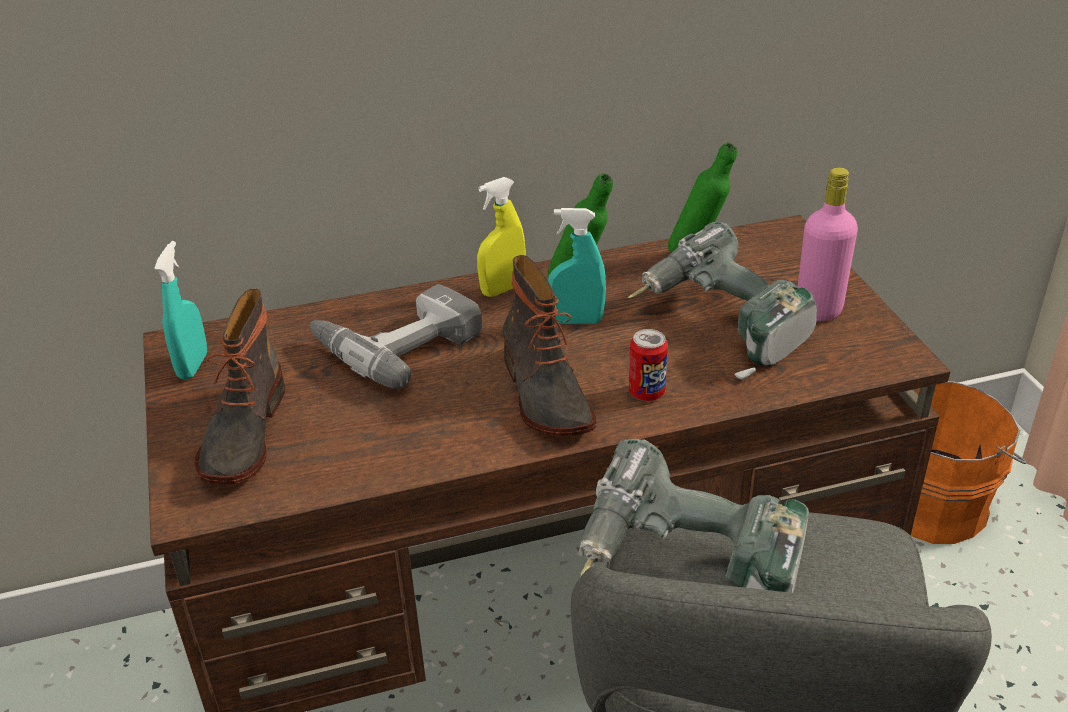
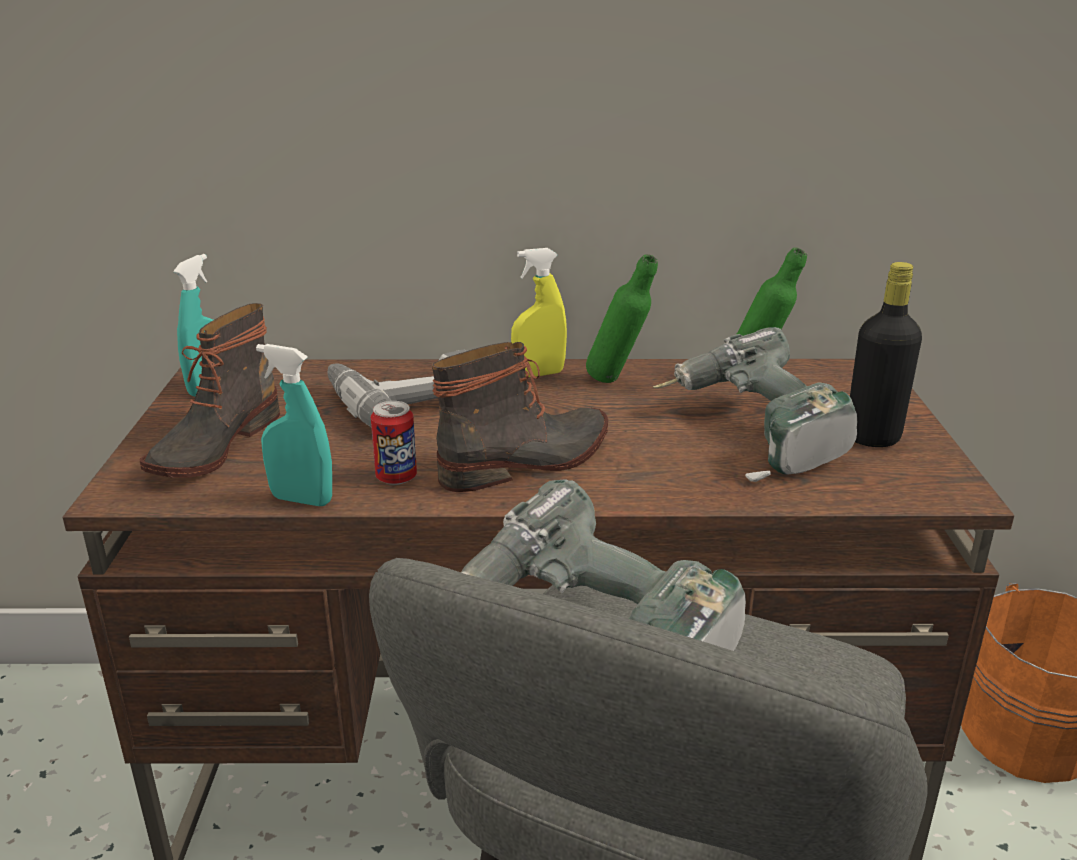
camera: 15 degrees right, 10 degrees down
(543, 394) = (527, 461): boot -> boot turned 120 degrees counterclockwise
(576, 321) = (599, 408): turquoise spray bottle -> turquoise spray bottle (302, 500)
(646, 393) = (639, 477): can -> can (396, 477)
(818, 310) = (872, 438): pink bottle -> black bottle

